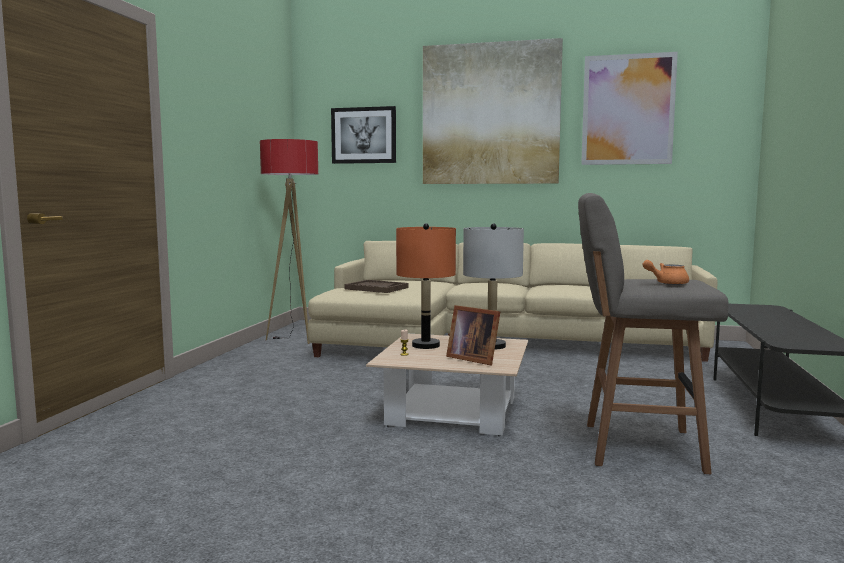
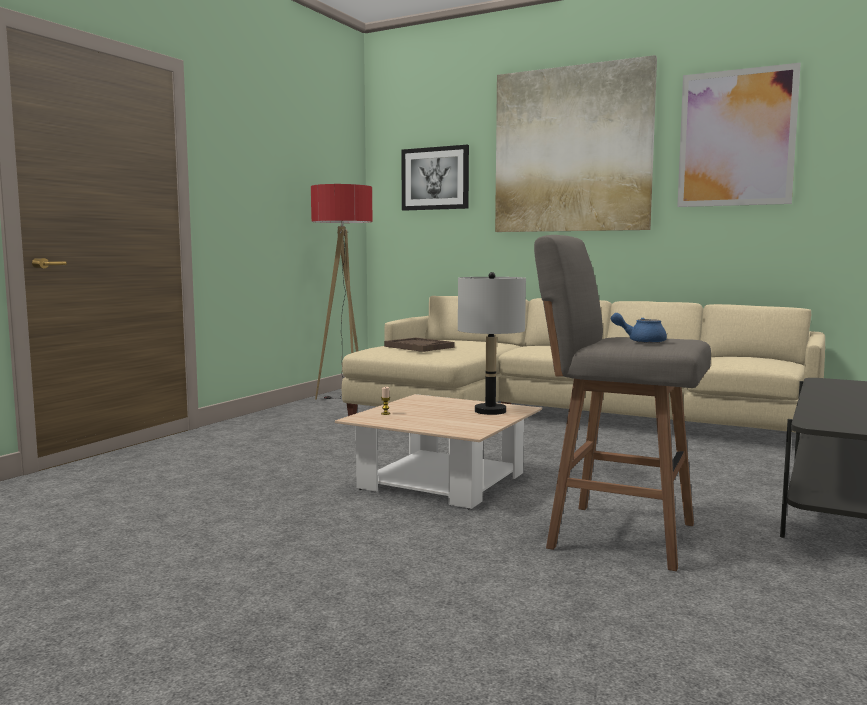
camera: 15 degrees right, 0 degrees up
(426, 345) = (420, 407): orange table lamp -> none
(473, 358) = (452, 422): picture frame -> none
(666, 283) = (641, 341): orange teapot -> blue teapot

